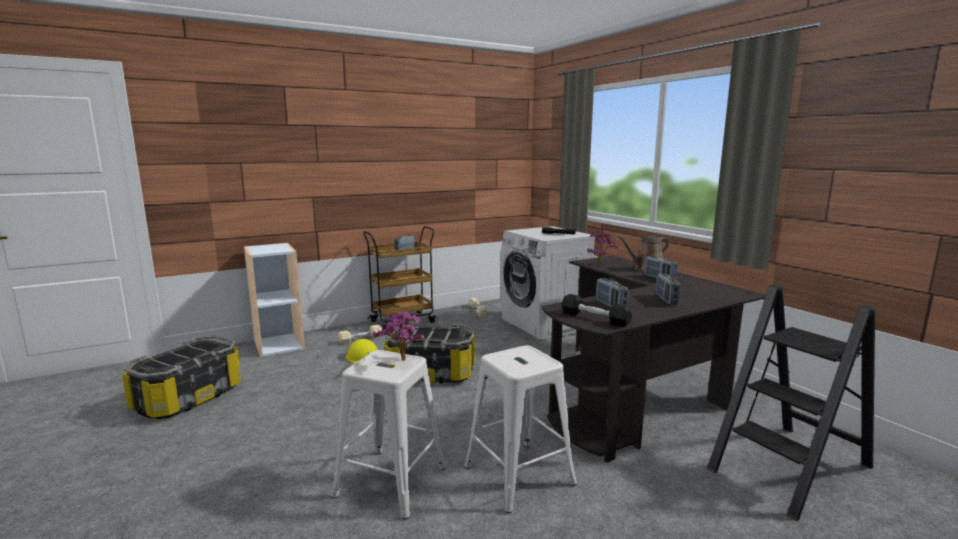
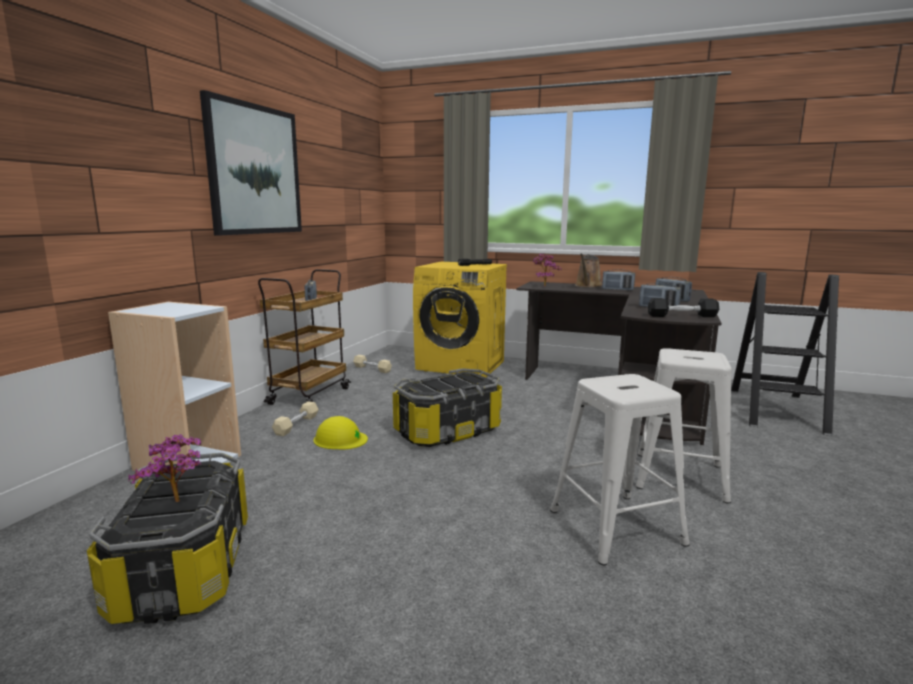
camera: 40 degrees left, 0 degrees up
(371, 154) = (254, 170): none -> picture
(402, 362) = (631, 381): potted plant -> potted plant (178, 503)
(544, 326) = (461, 367): white washing machine -> yellow washing machine

